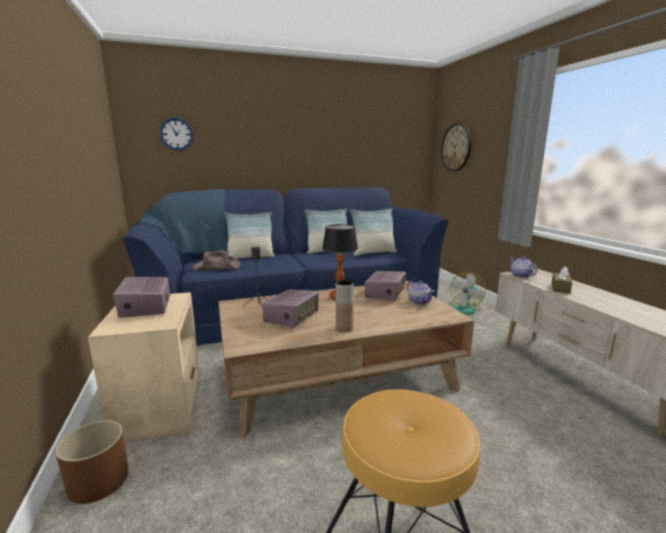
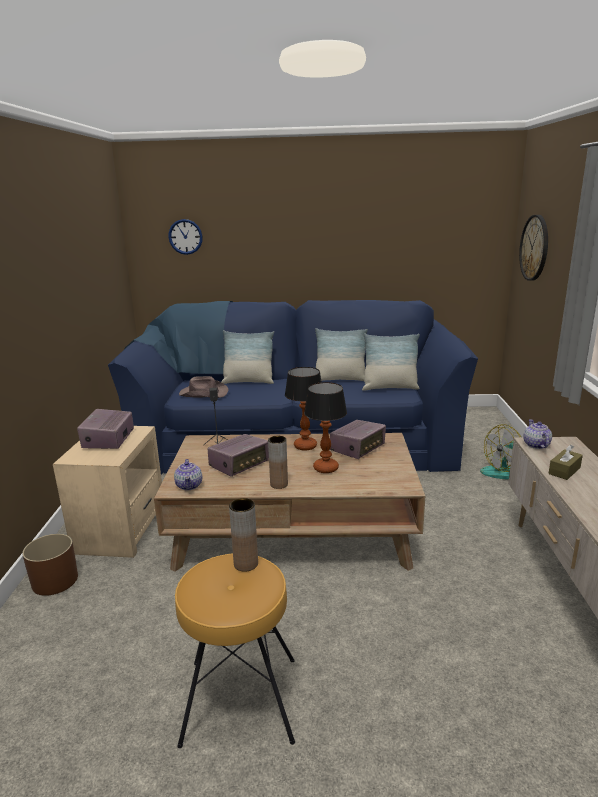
camera: 20 degrees right, 5 degrees up
(373, 311) = (325, 468): none -> table lamp
(405, 399) = (246, 564): none -> brown vase
(419, 301) = (387, 463): teapot -> teapot (189, 485)

